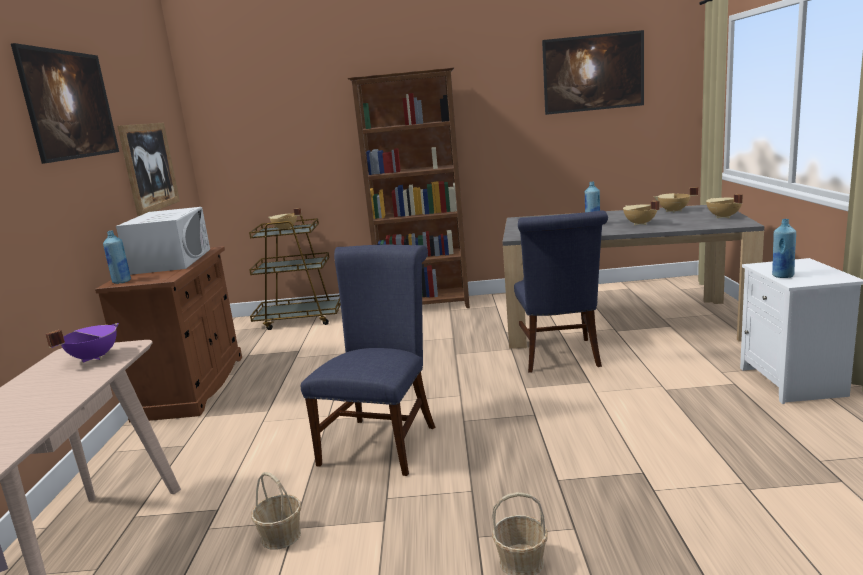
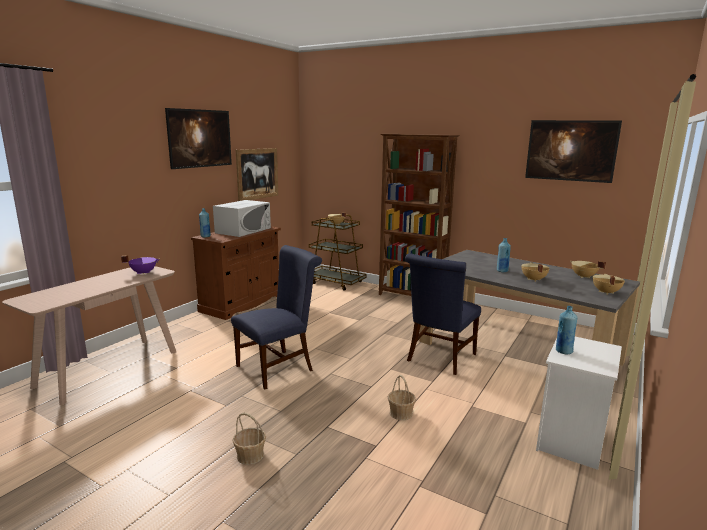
camera: 30 degrees right, 0 degrees up
(281, 536) = (181, 391): basket -> basket (401, 413)

